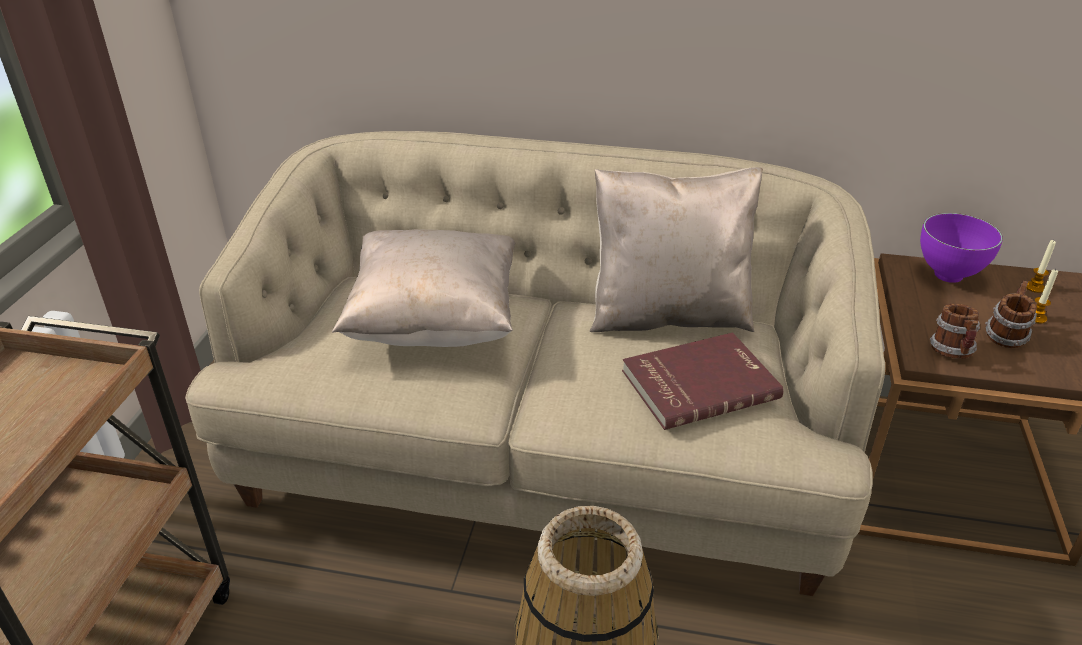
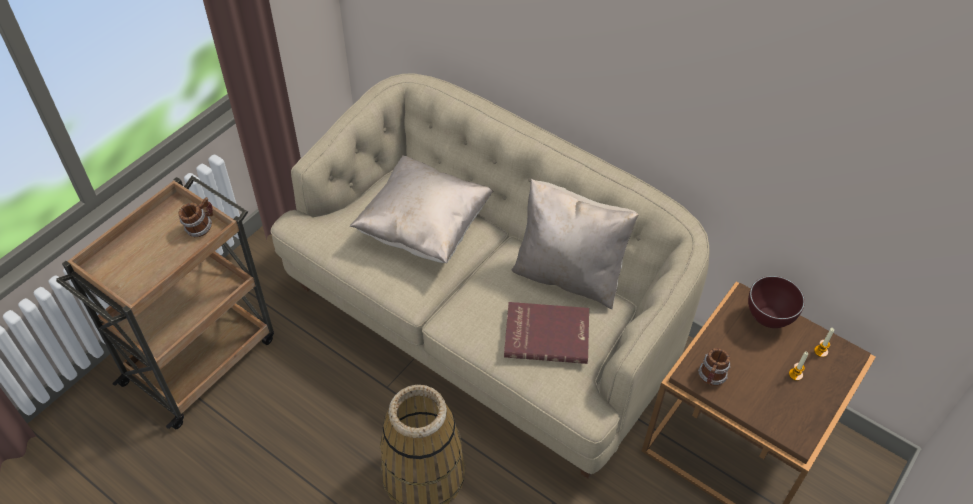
camera: 25 degrees right, 15 degrees up
(949, 277) = (768, 320): purple bowl -> brown bowl
(1005, 336) = (759, 379): mug -> mug (200, 227)

